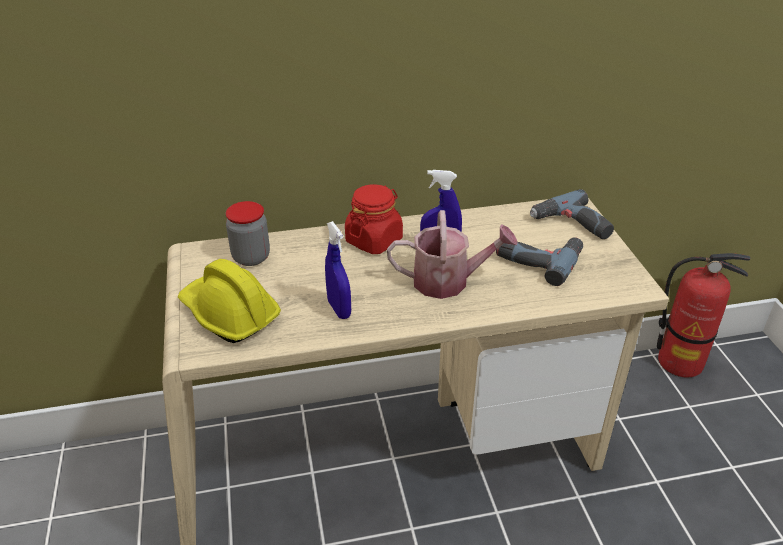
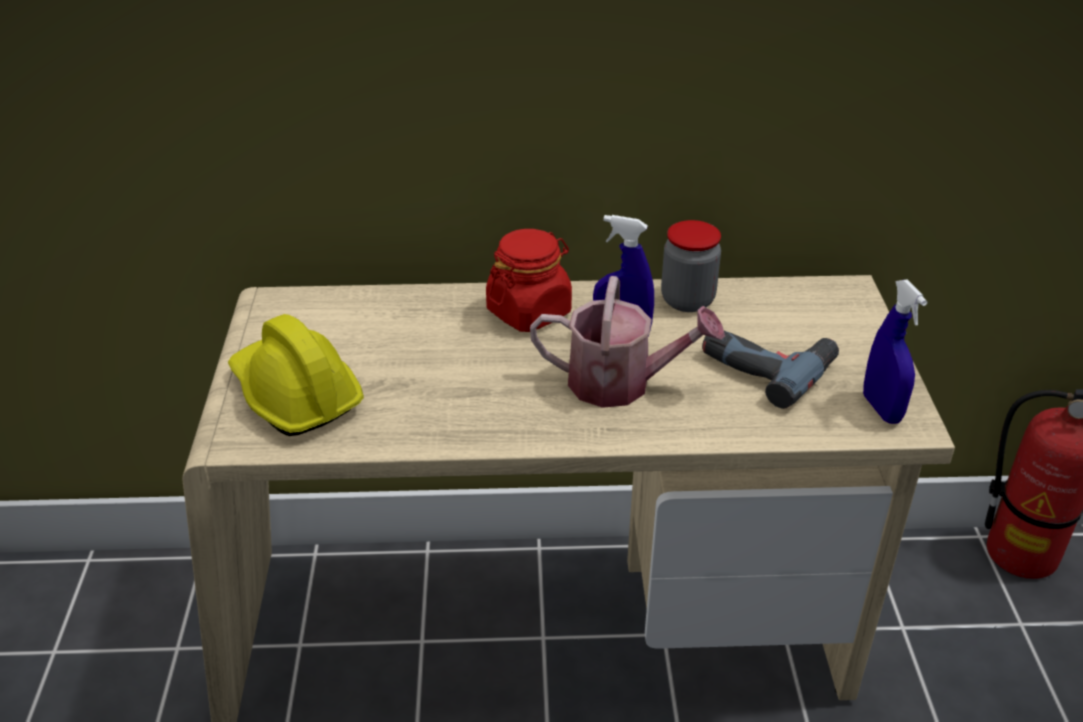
camera: 10 degrees right, 0 degrees up
(251, 257) = (347, 317): jar -> jar (687, 300)
(339, 309) = (450, 406): blue spray bottle -> blue spray bottle (881, 409)
(571, 225) = (834, 320): power drill -> none

